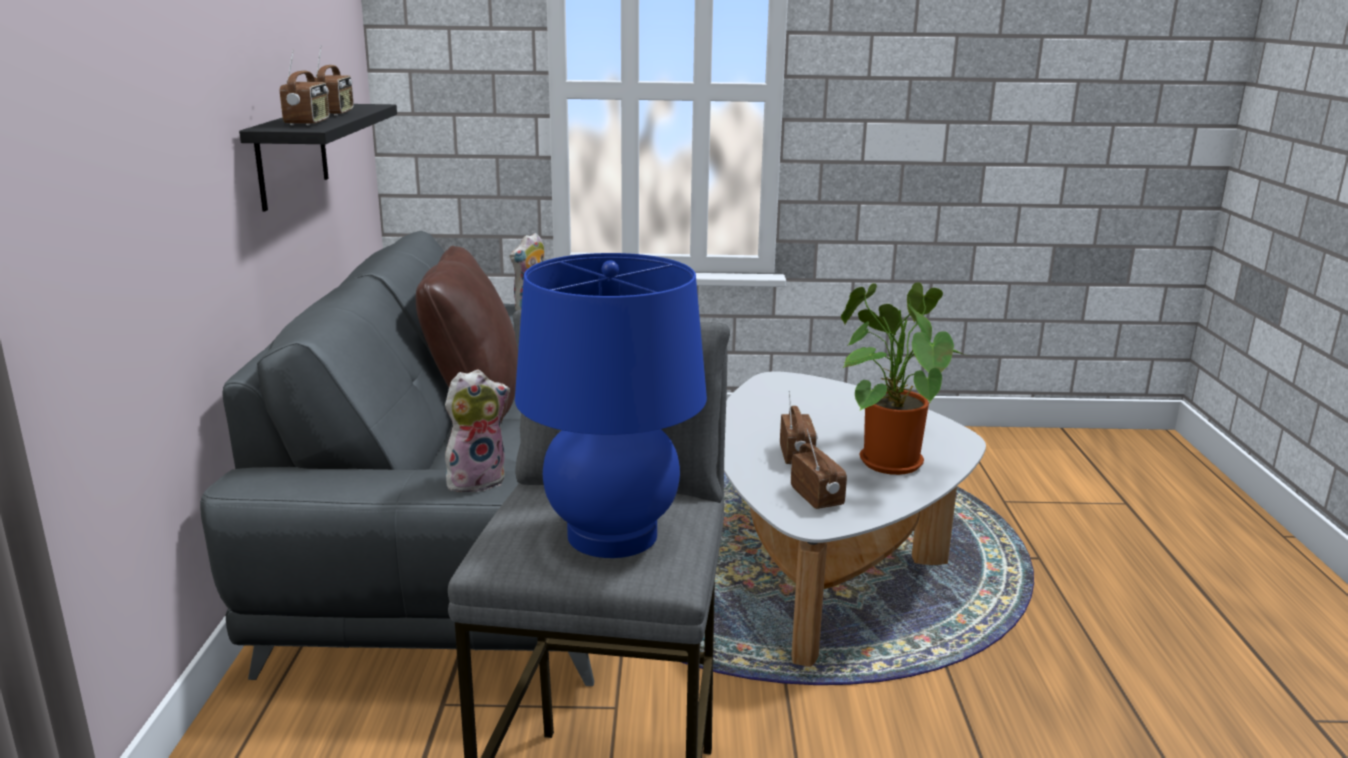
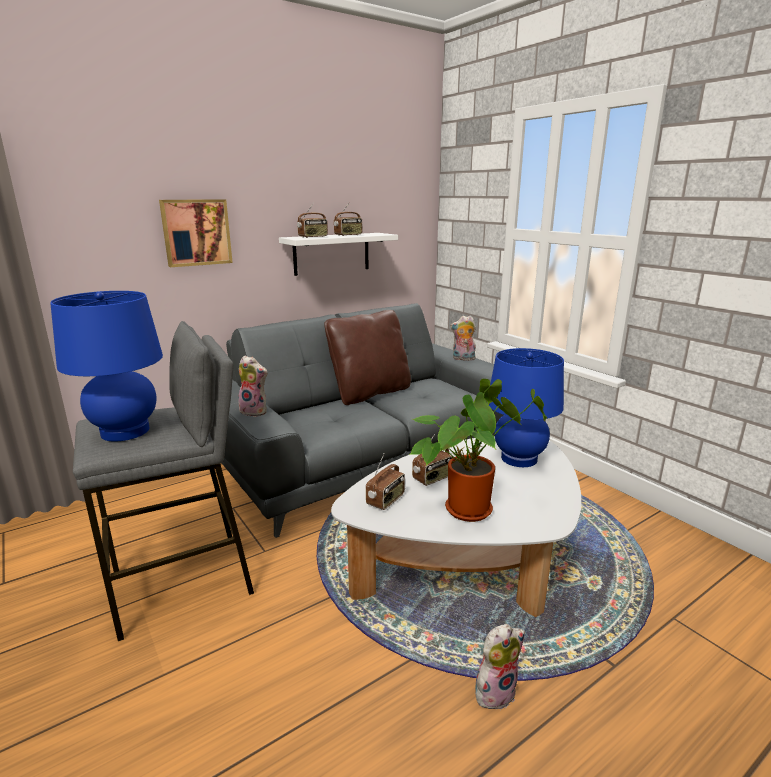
camera: 55 degrees right, 0 degrees up
(147, 136) = (196, 232): none -> picture
(292, 155) = (332, 253): black shelf -> white shelf
(810, 400) = (519, 458): none -> blue table lamp
(1027, 634) = (495, 691): none -> plush toy

